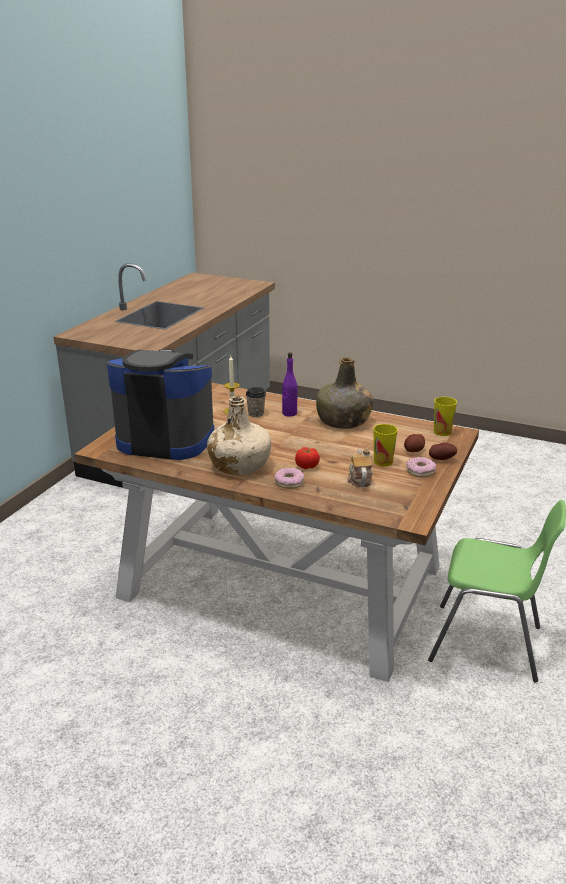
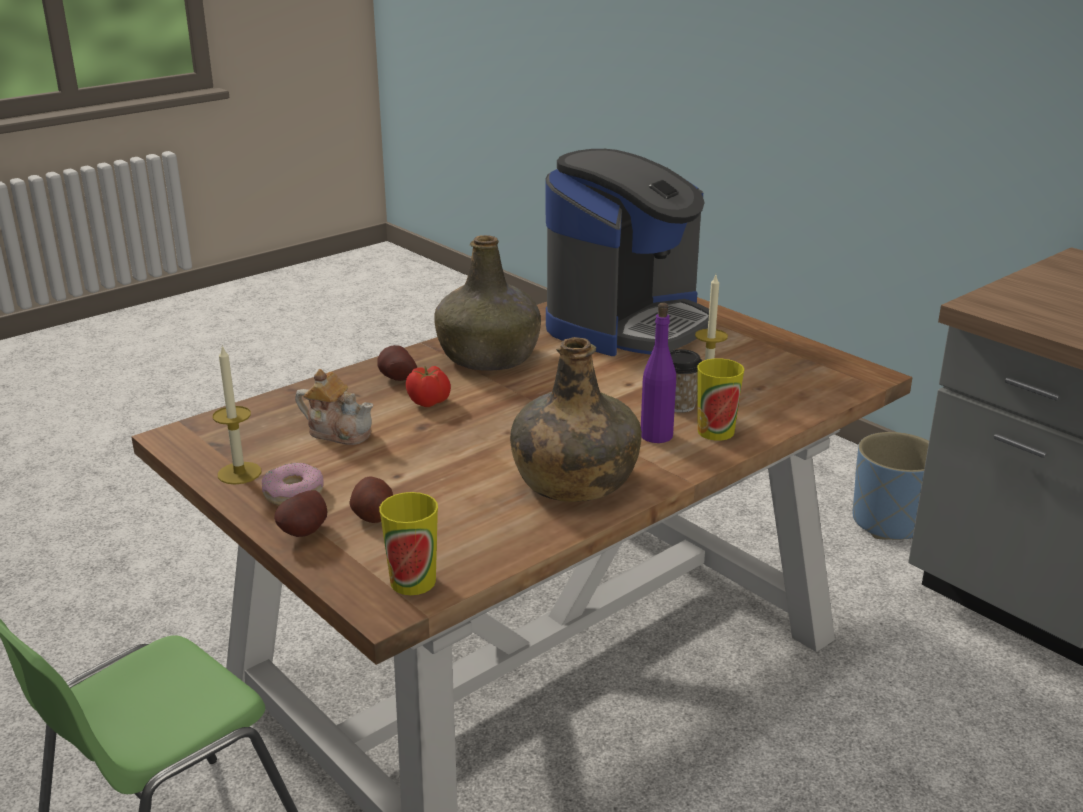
camera: 115 degrees right, 0 degrees up
(91, 506) = (888, 522): none -> blue planter
(239, 465) = (489, 357): beige bottle -> green bottle
(289, 482) = (396, 379): donut -> potato
(383, 462) = (368, 470): cup -> cup (715, 431)
(421, 489) = (239, 473): none -> candle

